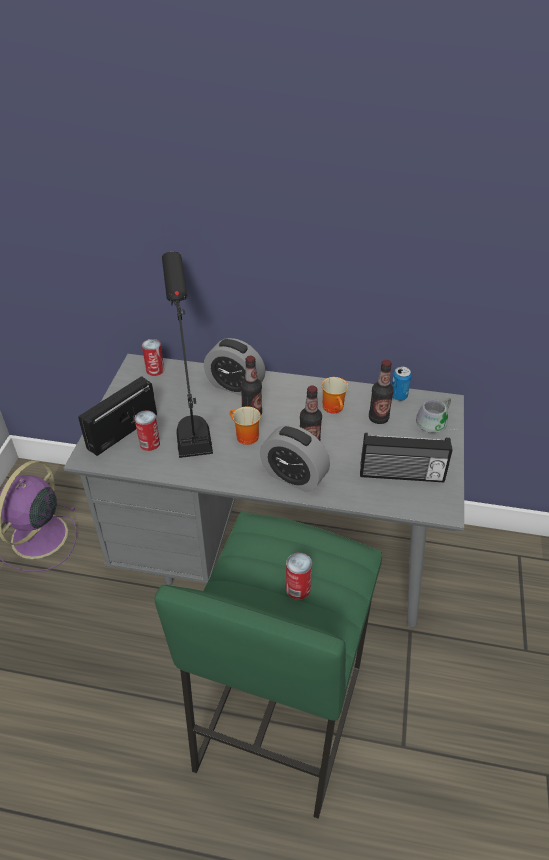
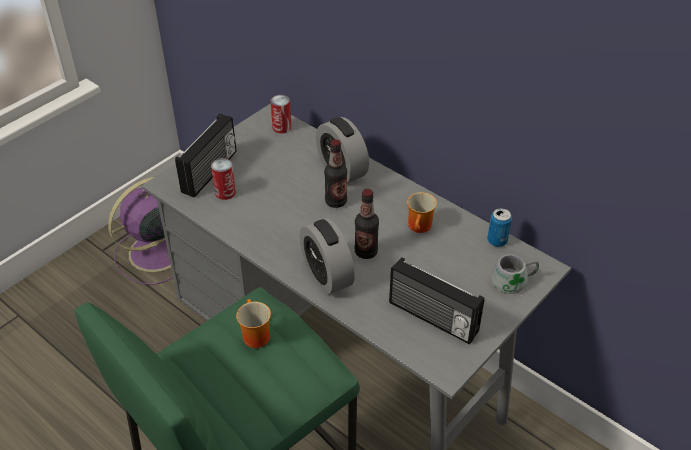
camera: 30 degrees right, 0 degrees up
(121, 431) = (211, 172): radio -> radio turned 135 degrees clockwise
(190, 415) = (280, 181): black table lamp -> none
(244, 436) = (311, 220): mug -> mug (253, 335)
(298, 588) = (245, 374): can -> none
(378, 418) = (456, 254): bottle -> none

